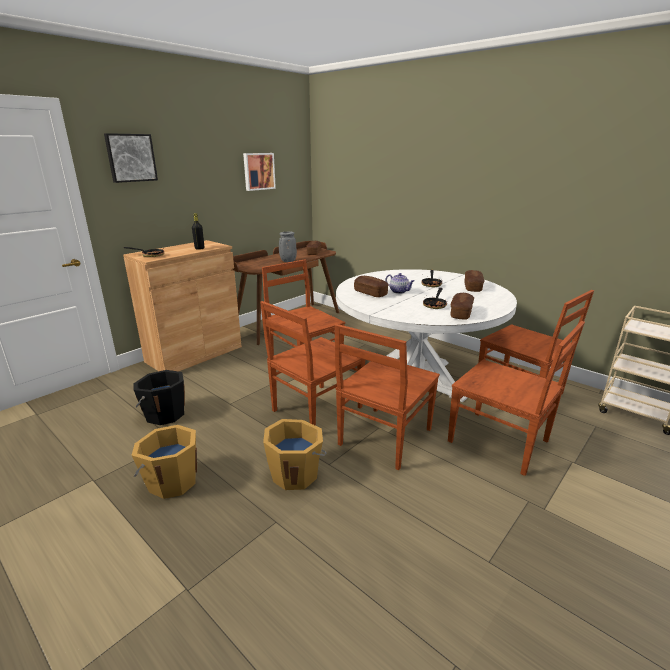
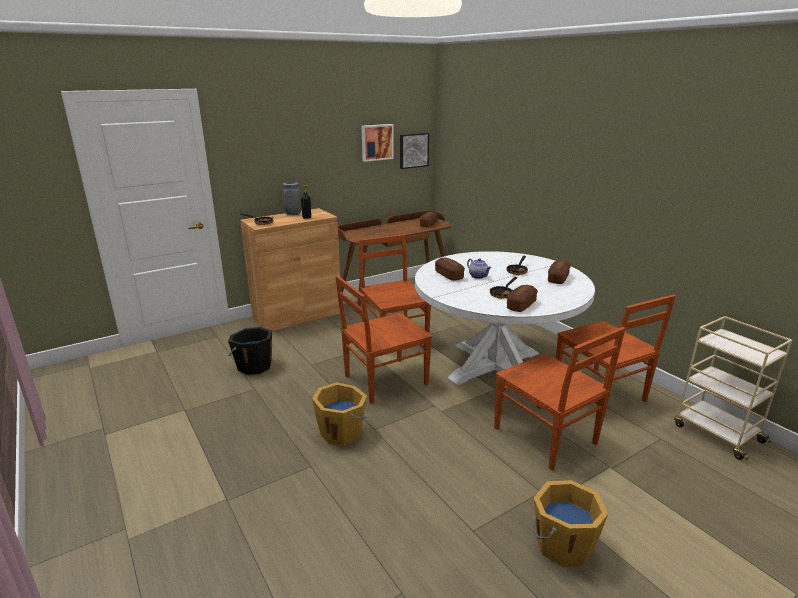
camera: 15 degrees right, 0 degrees up
(131, 158) = (253, 135): picture -> picture (413, 150)
(172, 481) = (242, 421): orange bucket -> orange bucket (562, 544)
(288, 261) = (396, 232): grey vase -> grey vase (292, 214)
(384, 438) = (434, 415): brown chair -> none

